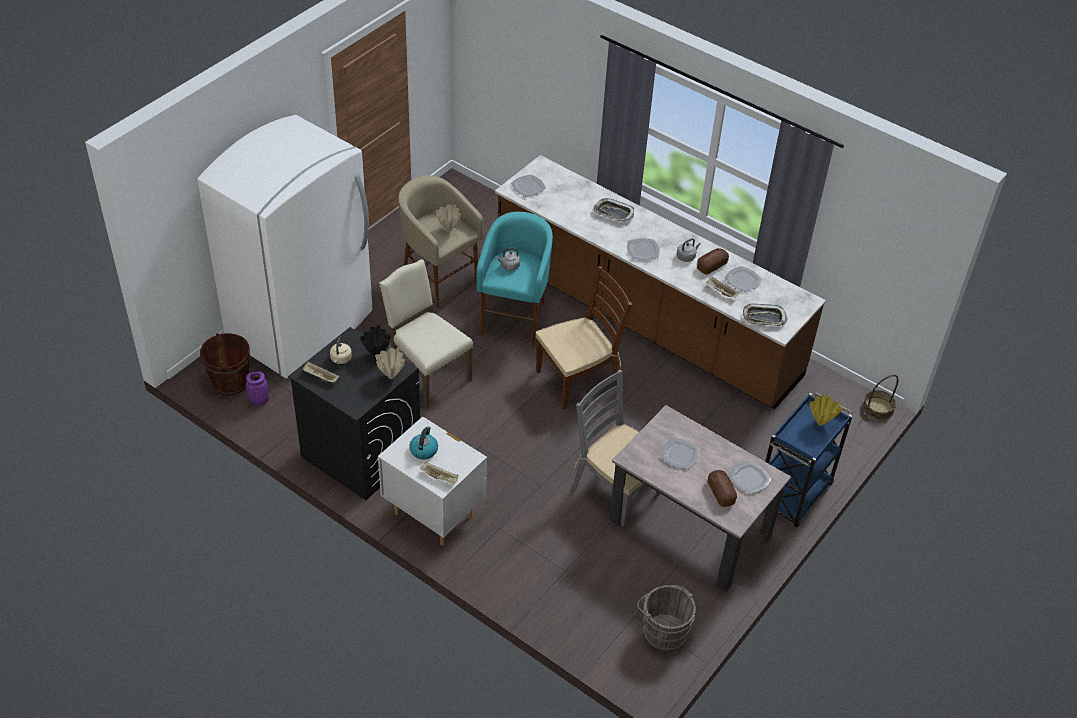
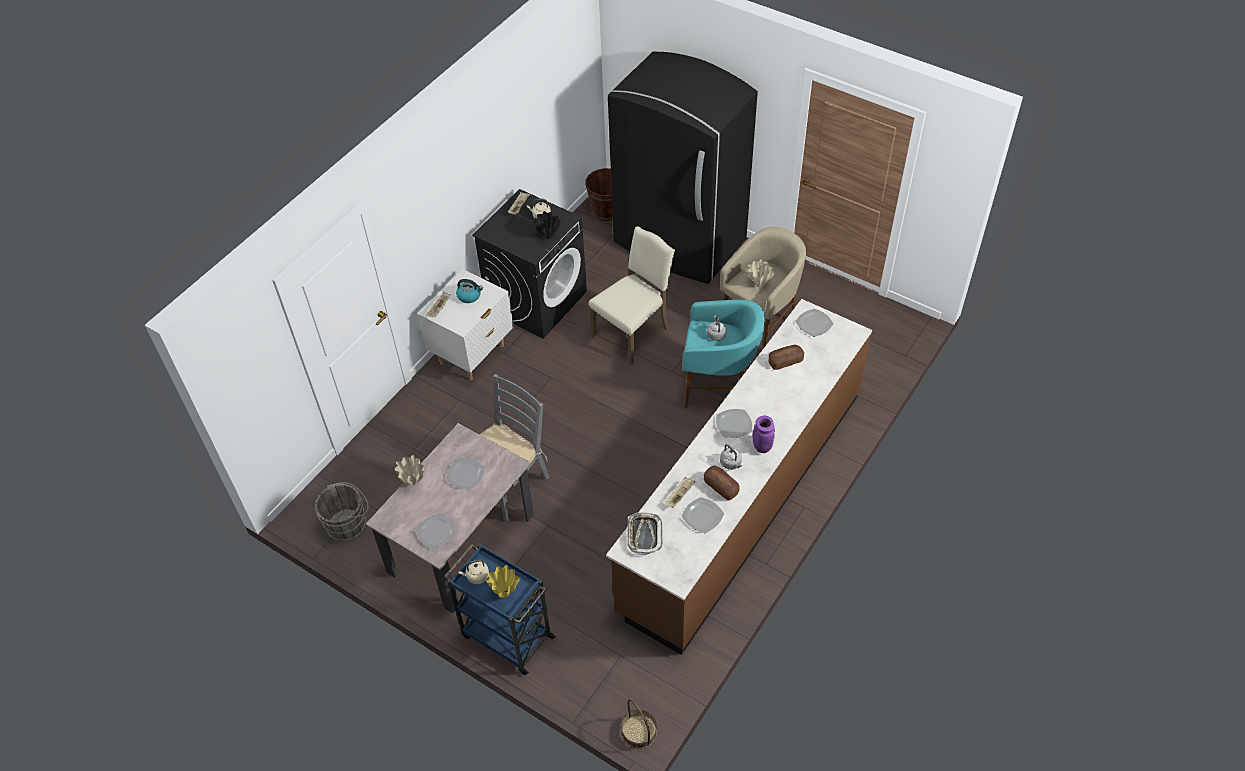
camera: 90 degrees right, 5 degrees up
(258, 401) = (587, 230): purple vase -> purple vase (761, 446)
(302, 327) = (679, 243): white fridge -> black fridge
(390, 376) = (523, 248): beige vase -> beige vase (413, 482)
(578, 379) = (644, 446): brown chair -> none
(613, 213) = (789, 396): tray -> none
(721, 493) = (418, 508): bread -> bread (785, 361)
(804, 443) = (476, 576): none -> beige kettle

